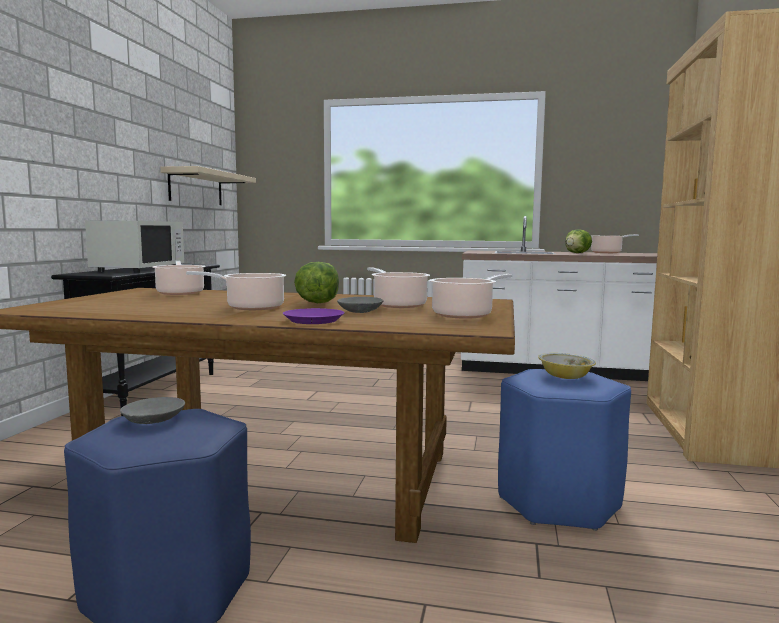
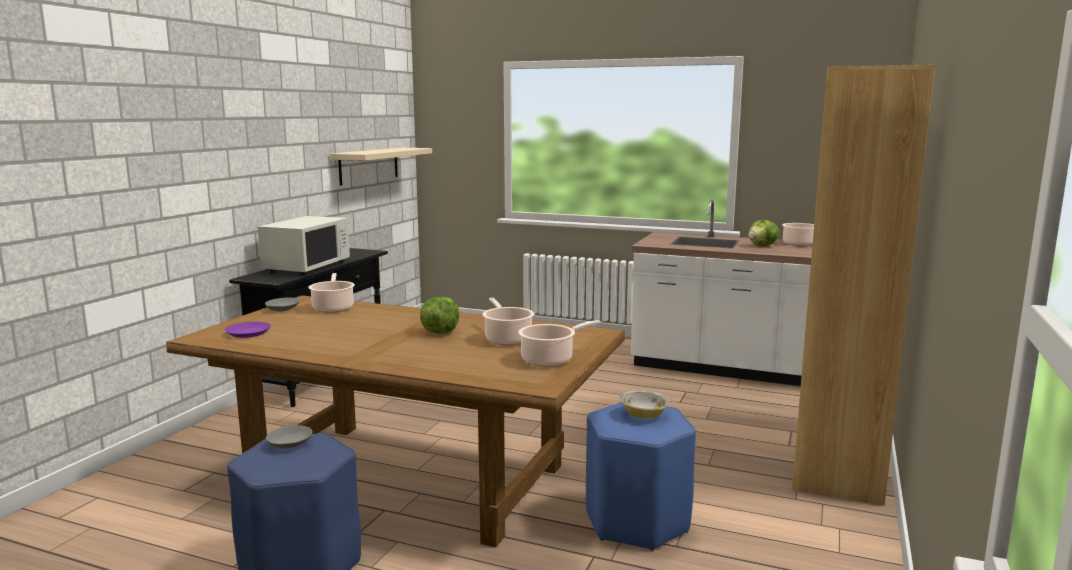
camera: 10 degrees right, 5 degrees up
(251, 307) = (380, 340): cooking pot -> none
(313, 320) = (417, 365): purple plate -> purple plate (248, 333)
(360, 312) = (465, 351): grey bowl -> grey bowl (282, 310)

